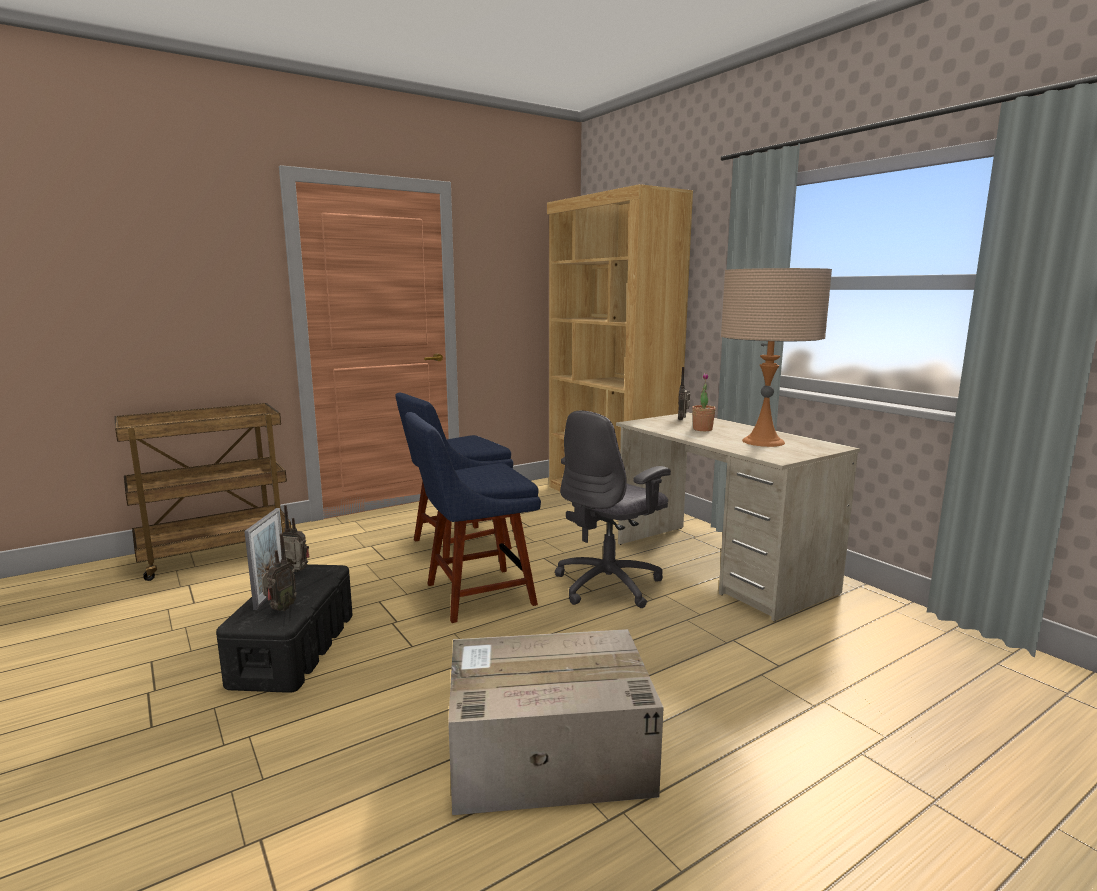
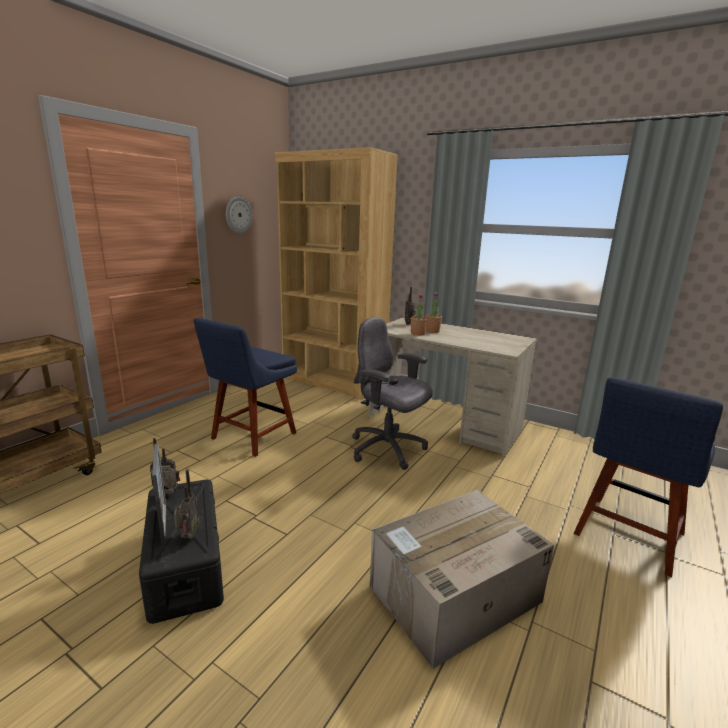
camera: 25 degrees left, 5 degrees up
(474, 595) = (299, 478): blue chair -> blue chair (627, 536)
(501, 280) = (238, 215): none -> wall clock
(609, 585) = (388, 450): grey office chair -> grey office chair turned 105 degrees clockwise
(675, 430) = (417, 334): none -> potted plant
(763, 441) = (481, 338): beige table lamp -> none

